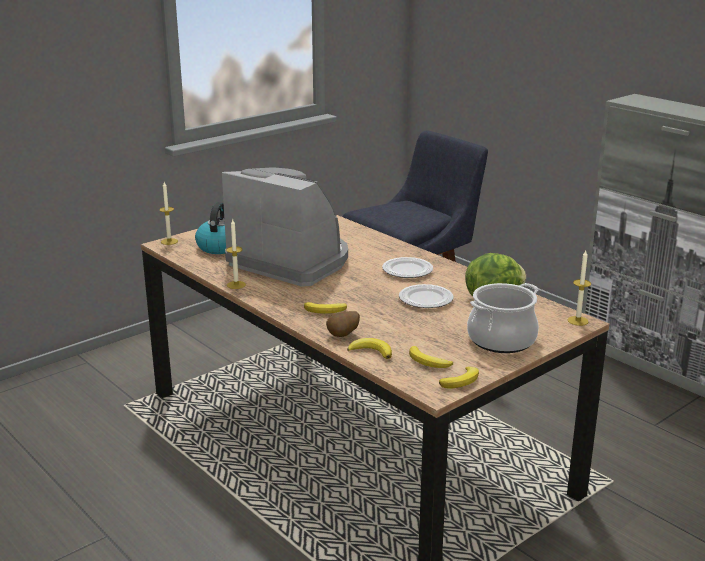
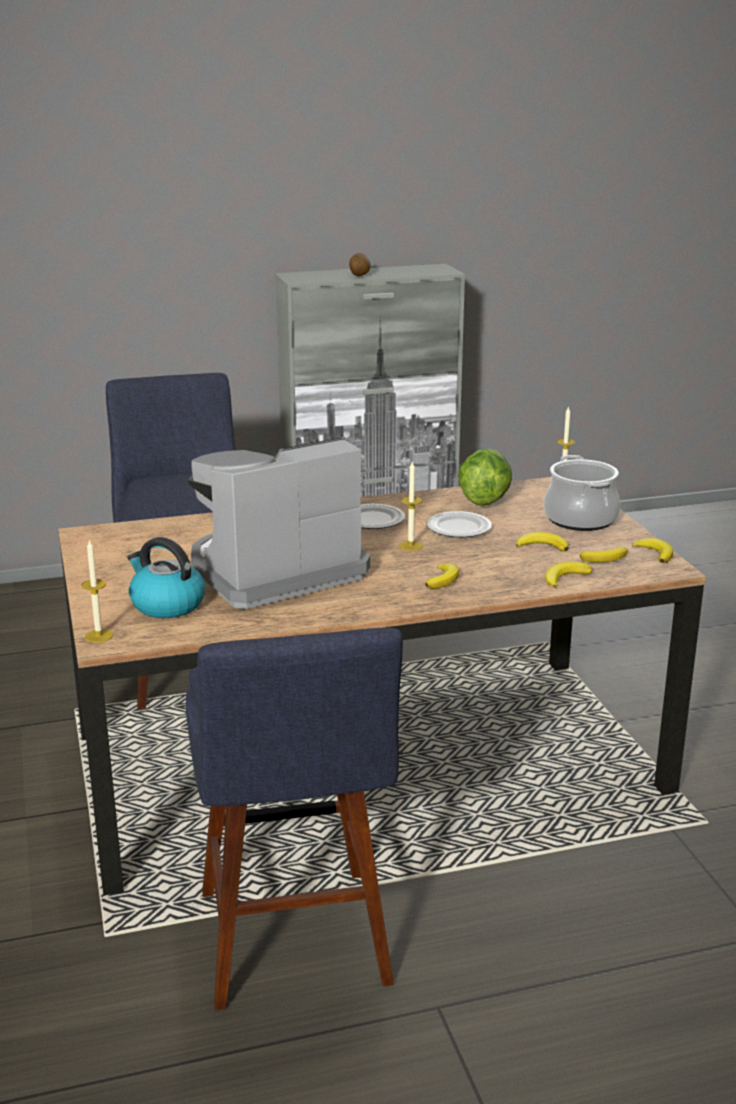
camera: 65 degrees left, 0 degrees up
(140, 468) = (295, 947): none -> blue stool
(236, 285) = (315, 615): candle -> candle (411, 546)
(343, 336) = (517, 583): potato -> potato (360, 275)
(425, 334) = (542, 546): none -> banana

